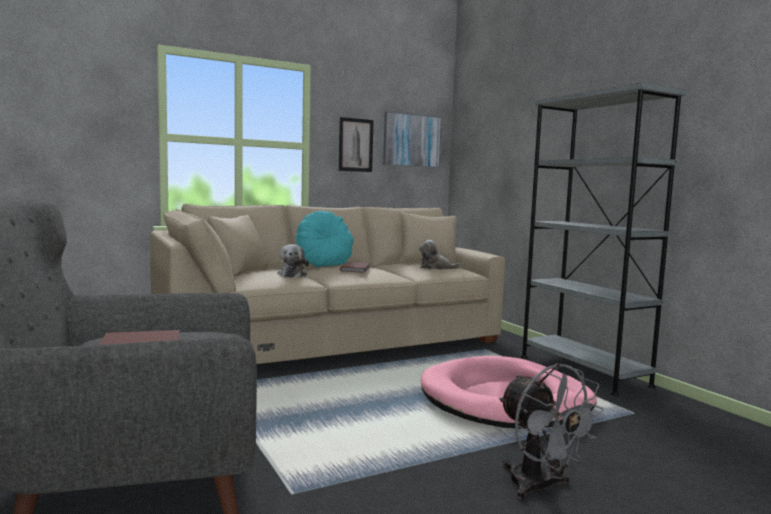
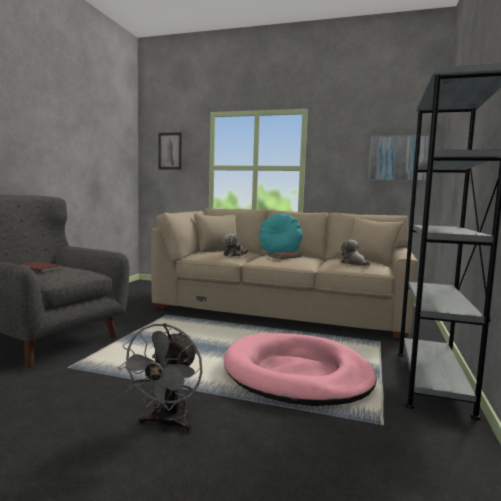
camera: 45 degrees right, 0 degrees up
(355, 145) = (343, 165): picture -> picture (170, 151)

